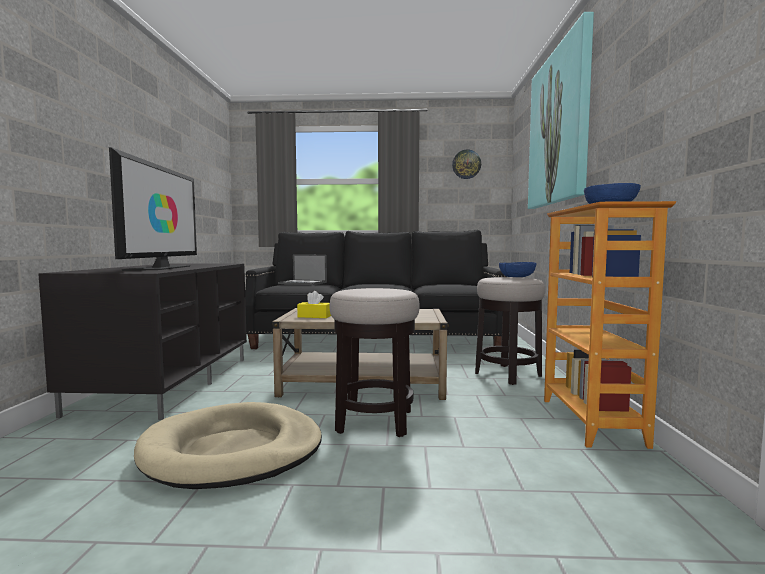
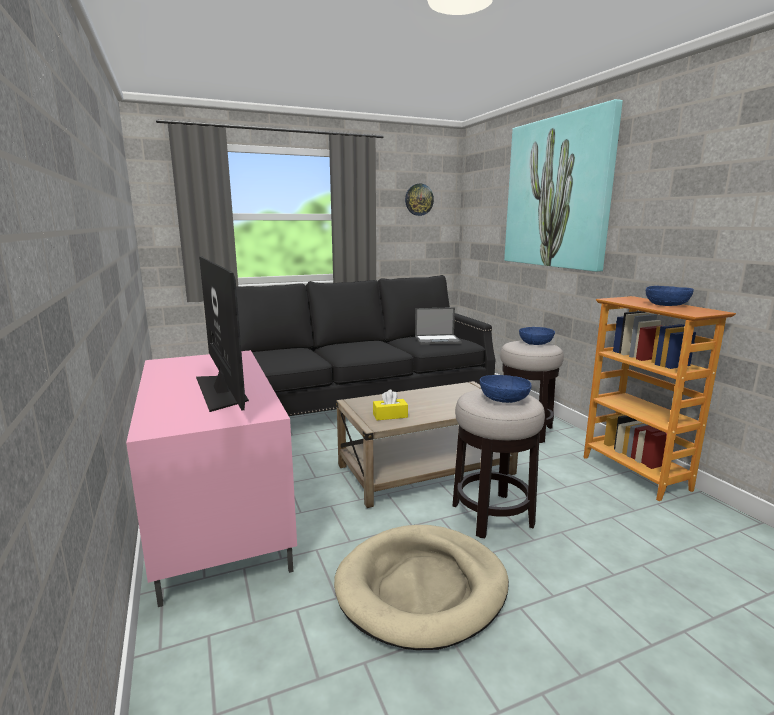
camera: 25 degrees left, 10 degrees up
(167, 383) = (216, 516): black tv stand -> pink tv stand
(303, 283) = (281, 352): laptop -> laptop (438, 340)
(374, 289) = (504, 399): none -> blue bowl

